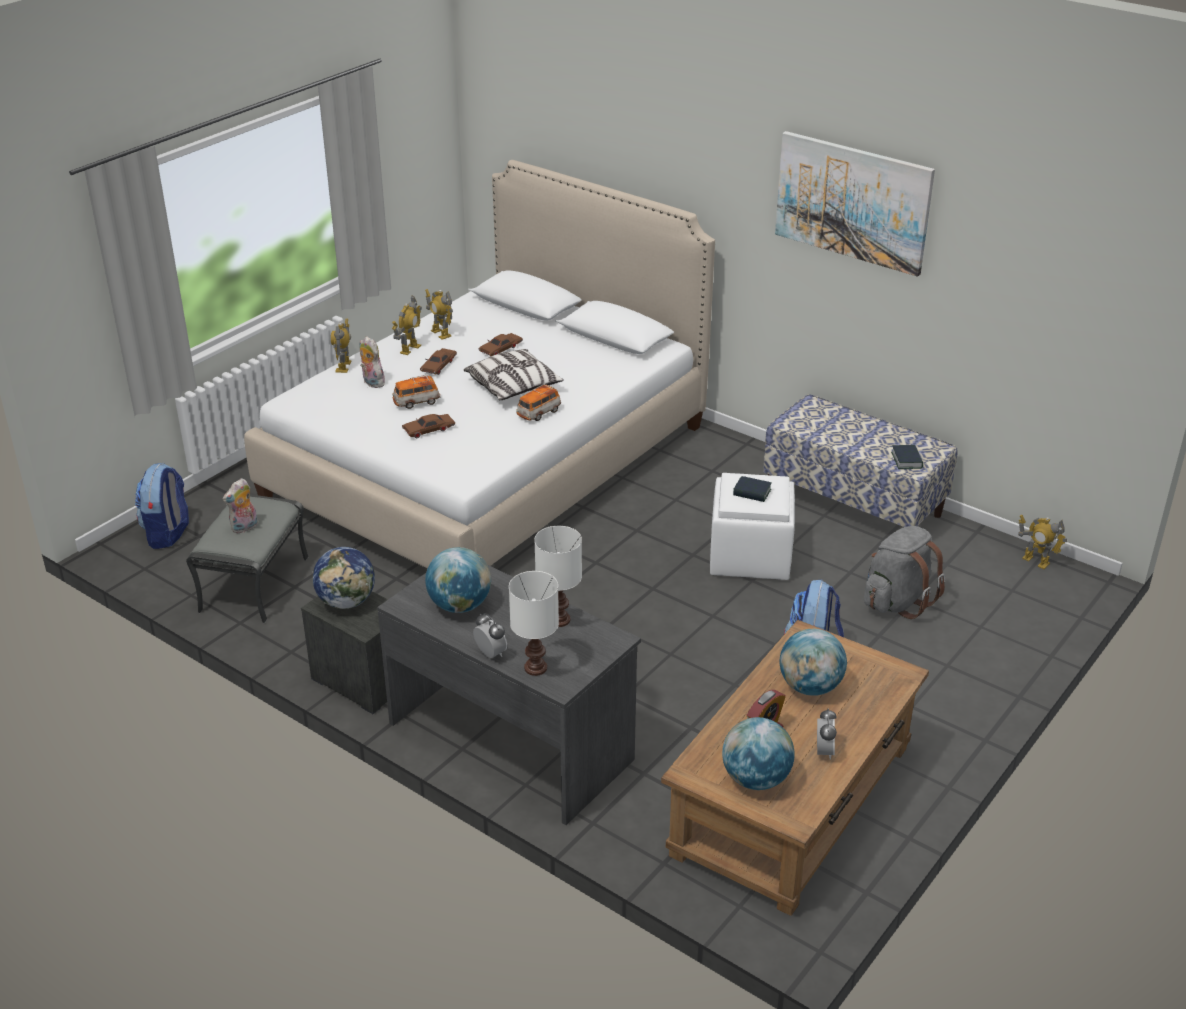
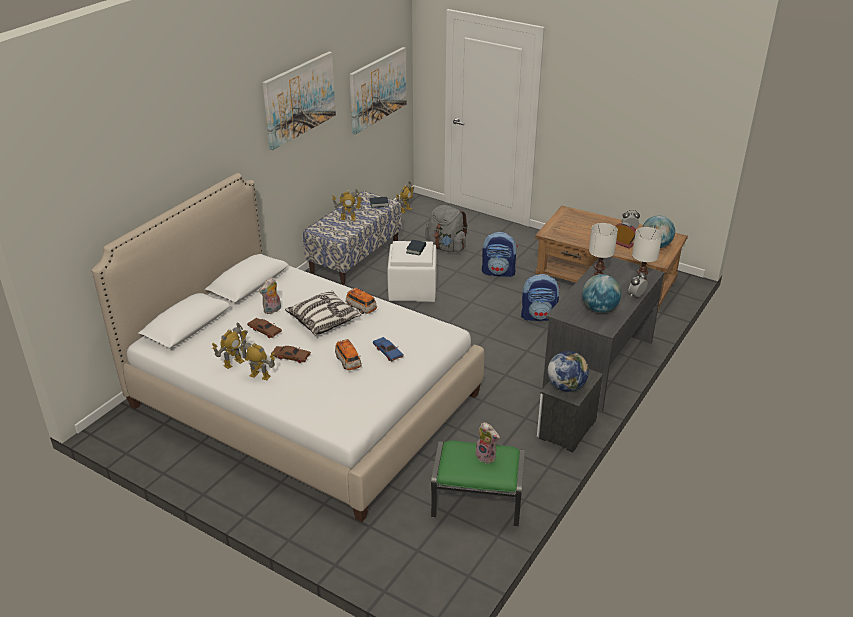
camera: 95 degrees left, 0 degrees up
(168, 534) = (417, 573): backpack -> backpack (539, 316)
(253, 583) = (476, 502): grey ottoman -> green ottoman
(344, 366) = (288, 407): toy robot -> toy robot (348, 218)
(371, 382) = (319, 387): plush toy -> plush toy (272, 310)
(429, 430) = (387, 352): brown toy car -> blue toy car
(810, 687) = (586, 232): globe -> none
(1049, 311) = (377, 89): none -> picture

